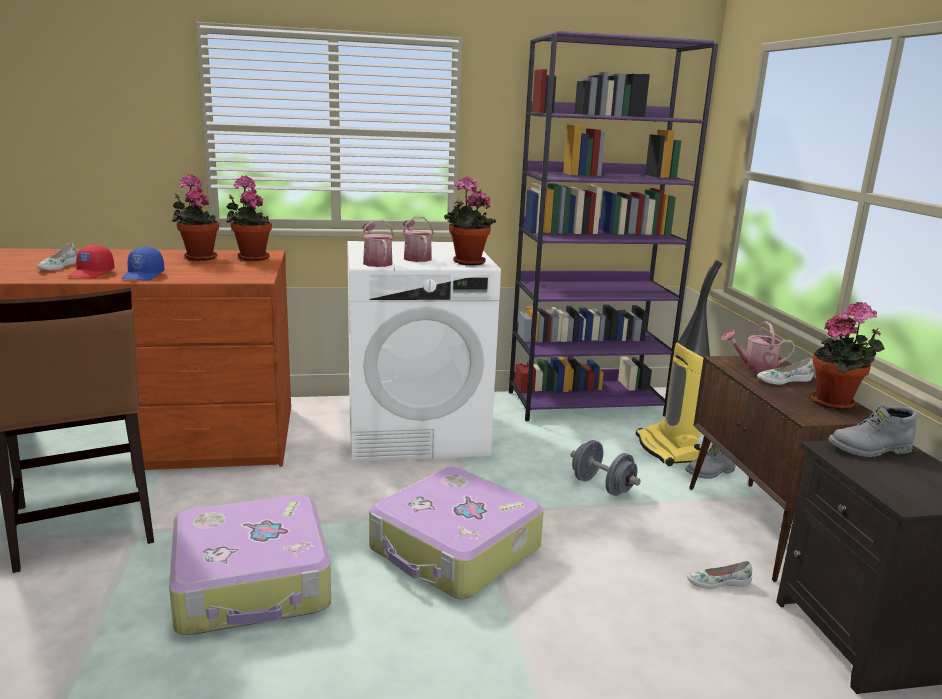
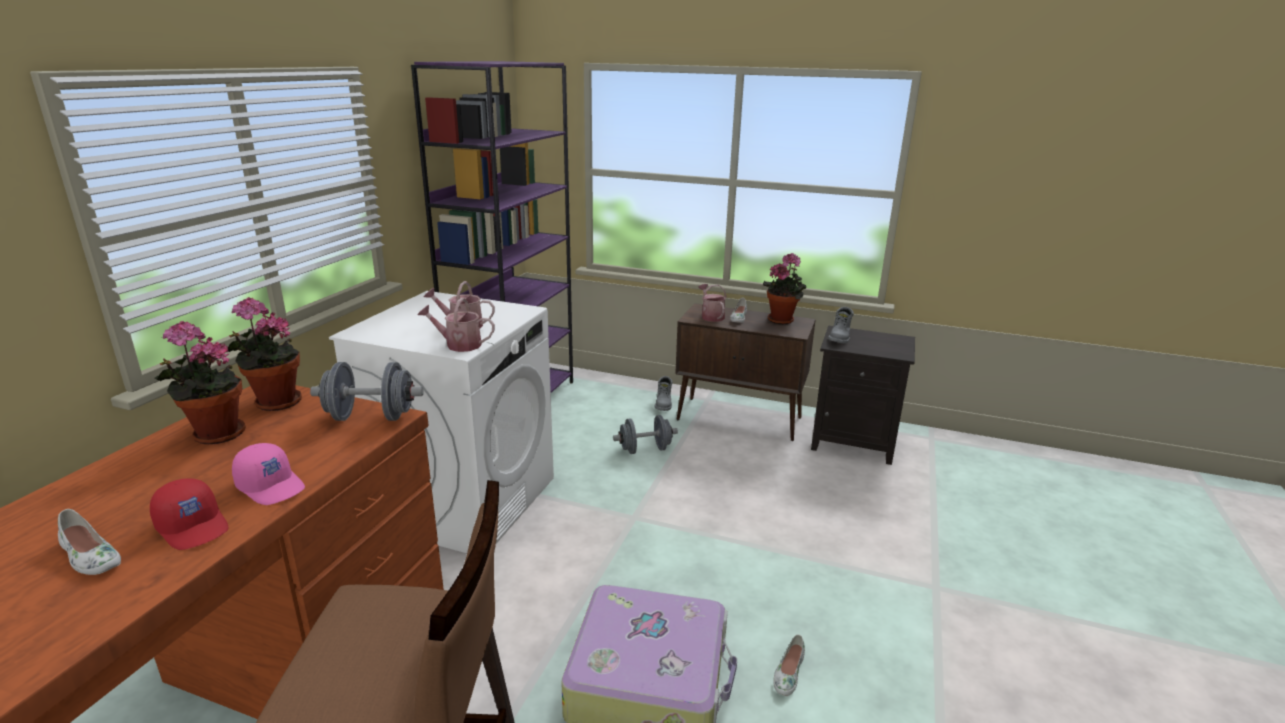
camera: 60 degrees left, 5 degrees up
(143, 276) = (272, 486): blue cap -> pink cap
(251, 275) = (371, 417): none -> grey dumbbell
(455, 550) = (678, 547): suitcase -> none
(466, 262) = (509, 313): potted plant -> none
(669, 449) = (620, 403): vacuum cleaner -> none
(717, 582) = (782, 458): white shoe -> white shoe (788, 673)
(754, 367) = (711, 316): watering can -> watering can turned 135 degrees clockwise

